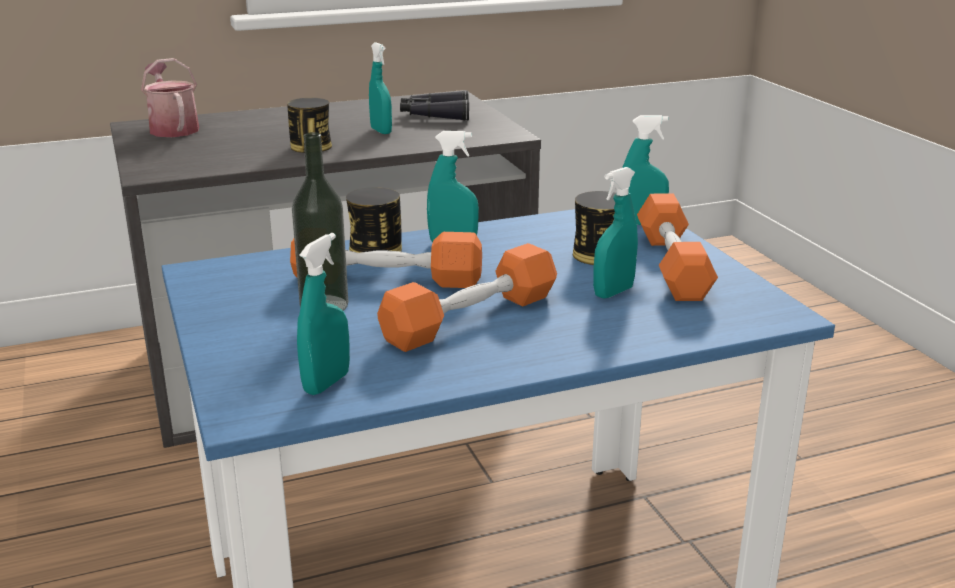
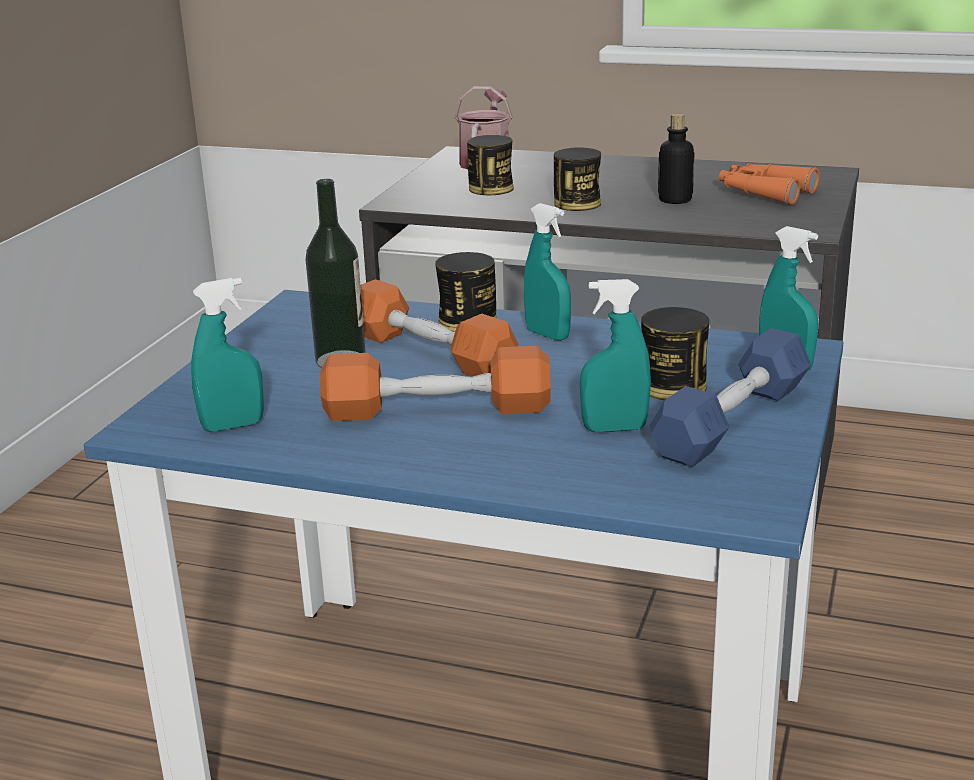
camera: 40 degrees right, 0 degrees up
(217, 148) = (491, 188): none -> can
(381, 131) = (675, 200): turquoise spray bottle -> bottle
(434, 116) = (764, 192): black binoculars -> orange binoculars
(672, 266) = (732, 421): orange dumbbell -> blue dumbbell

